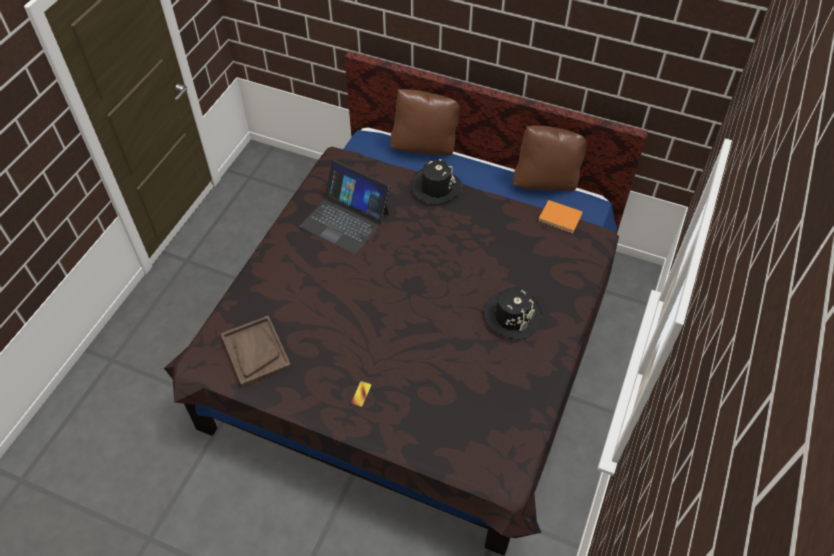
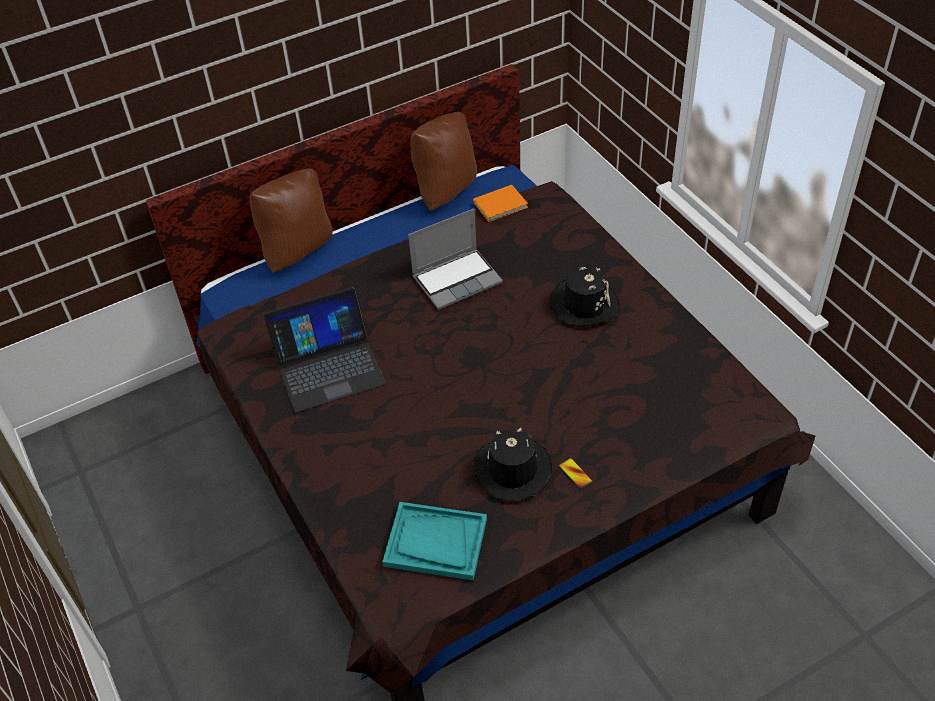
camera: 50 degrees left, 5 degrees down
(255, 352) = (435, 542): brown tray -> turquoise tray
(436, 187) = (364, 270): black hat -> black hat (512, 470)
(471, 236) = (457, 279): none -> laptop

